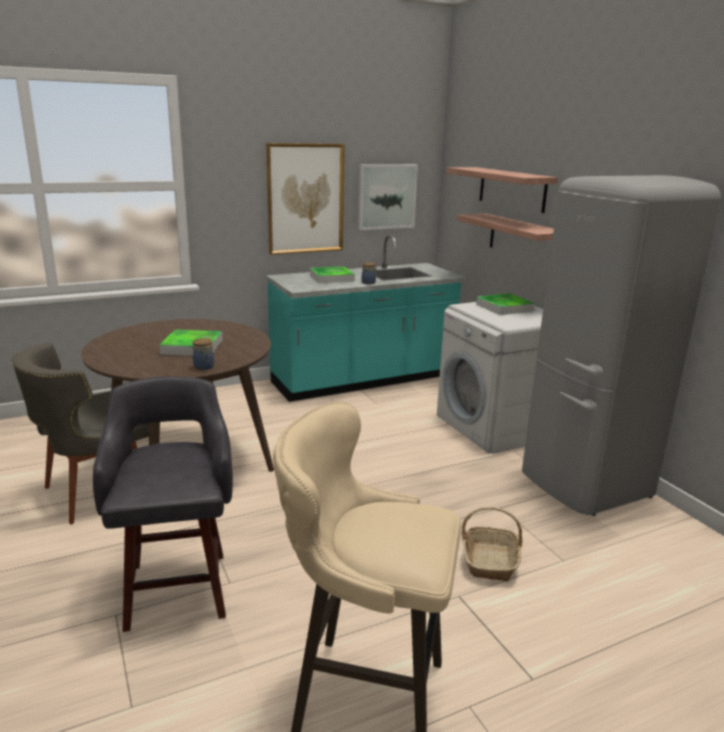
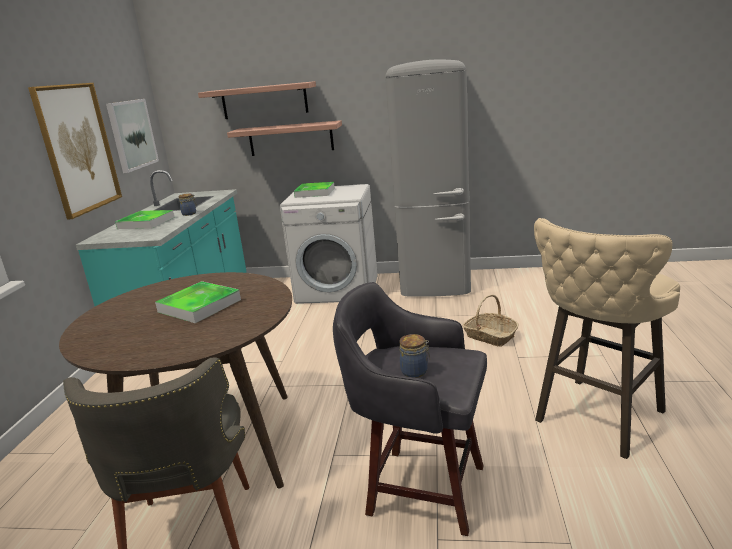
camera: 55 degrees left, 0 degrees up
(204, 367) = (267, 304): jar -> jar (415, 371)

